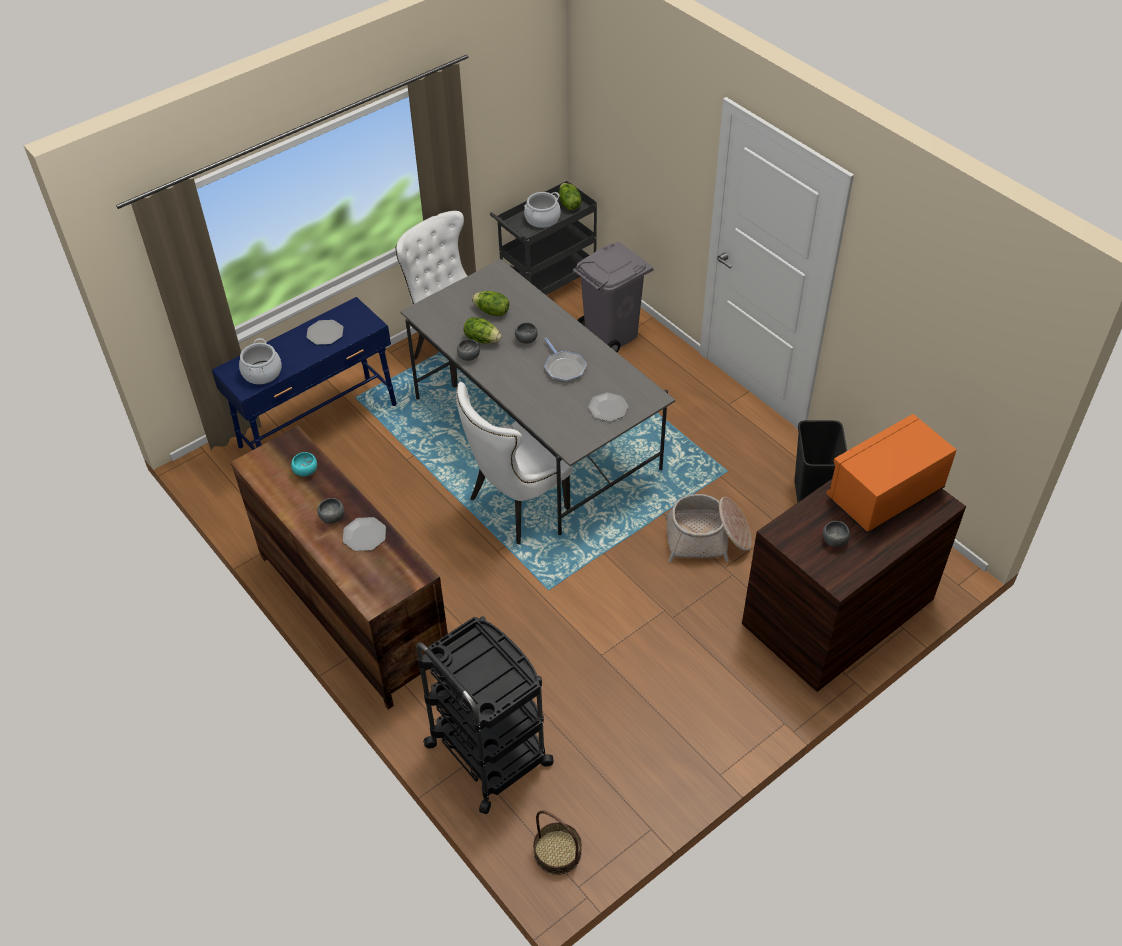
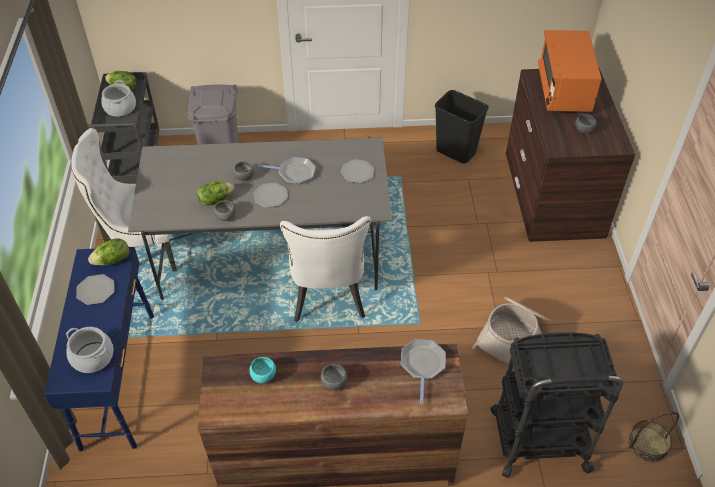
camera: 55 degrees left, 0 degrees up
(364, 535) = (373, 370): plate -> plate (270, 196)
(396, 565) = (422, 365): none -> frying pan
(491, 312) = (193, 180): lettuce -> lettuce (113, 260)
(707, 539) = (447, 218): basket -> basket (513, 337)

